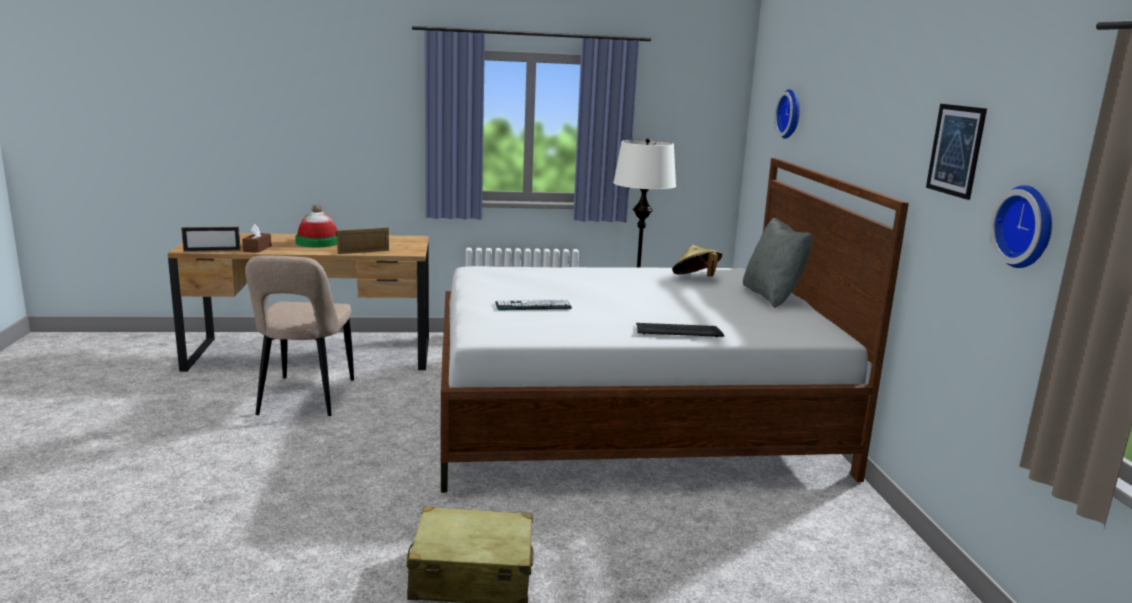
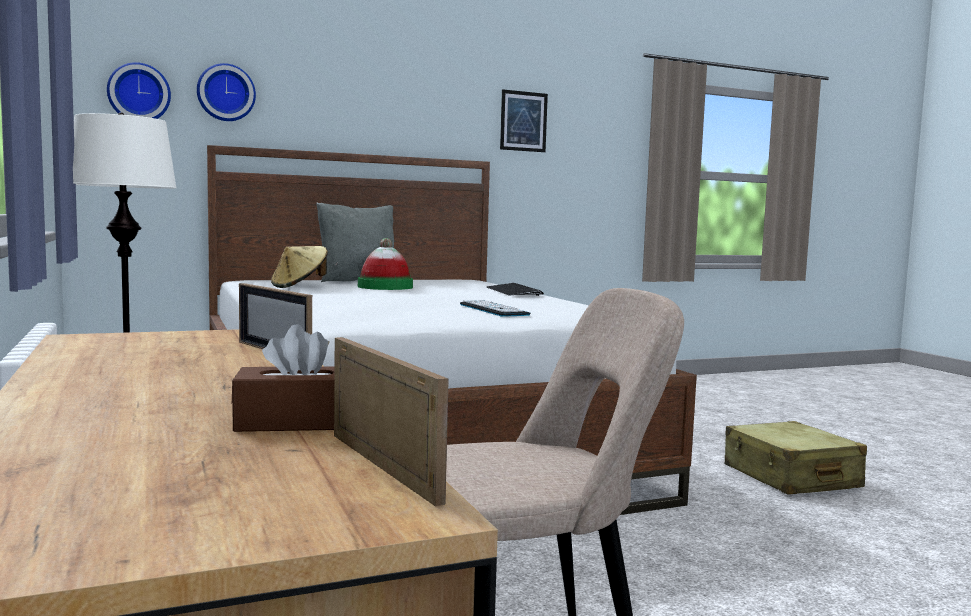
camera: 105 degrees left, 10 degrees down
(318, 242) = (159, 385): hat -> hat (385, 287)
(1027, 226) = (594, 161): wall clock -> wall clock (139, 93)

